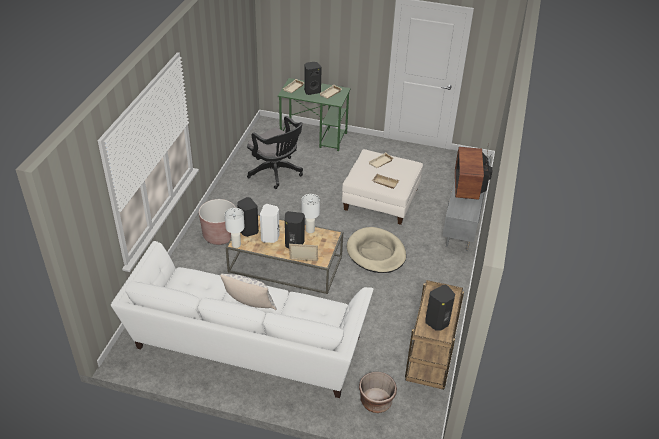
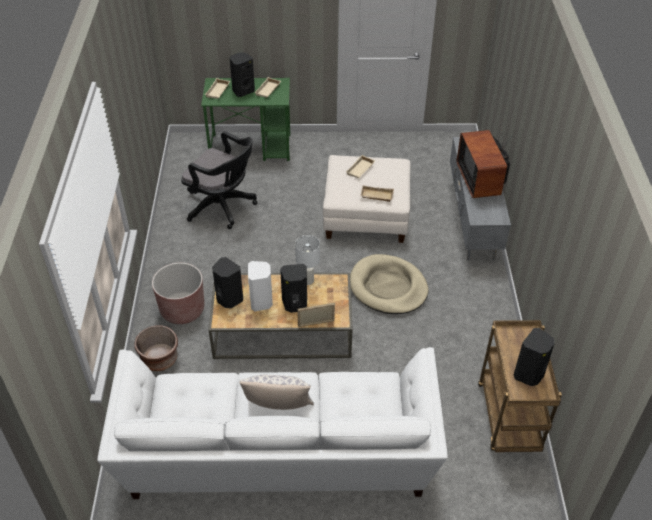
camera: 15 degrees left, 5 degrees up
(236, 244) = (221, 323): white table lamp -> none
(376, 401) = (466, 488): brown planter -> brown planter (159, 359)

